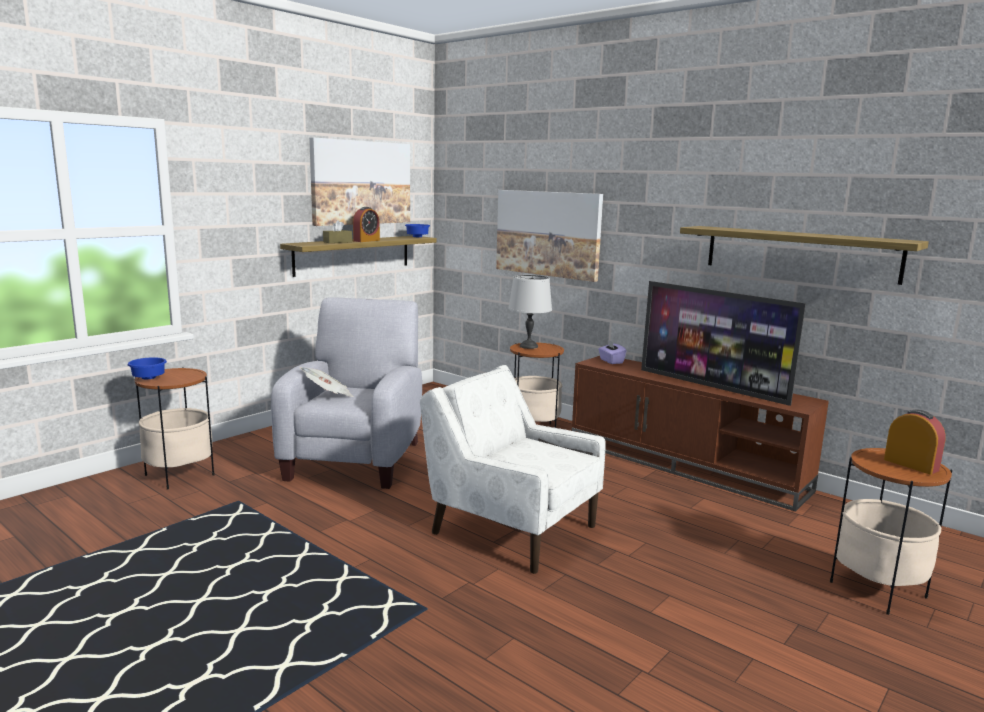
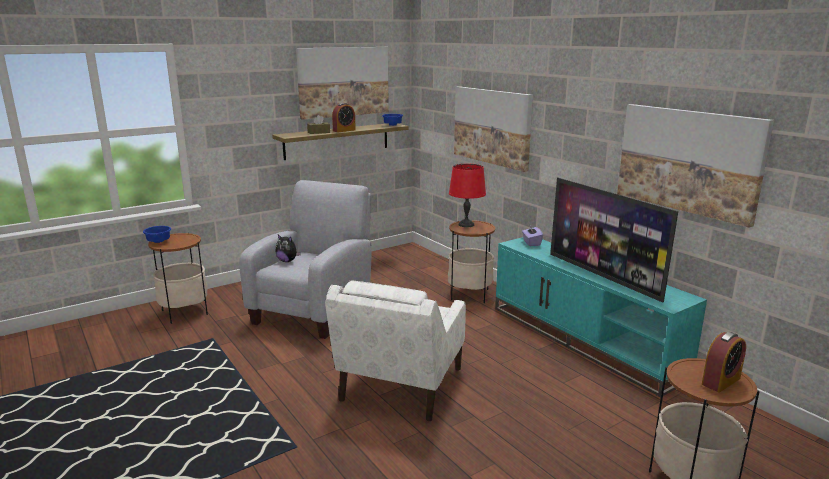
camera: 15 degrees right, 5 degrees up
(328, 395) = (287, 261): newspaper -> plush toy
(513, 528) = (401, 385): white armchair -> white armchair turned 120 degrees counterclockwise
(528, 346) = (466, 224): grey table lamp -> red table lamp
(685, 465) = (584, 340): brown tv stand -> turquoise tv stand
(800, 253) = (688, 160): shelf -> picture
(911, 465) = (721, 381): alarm clock -> alarm clock turned 75 degrees clockwise

